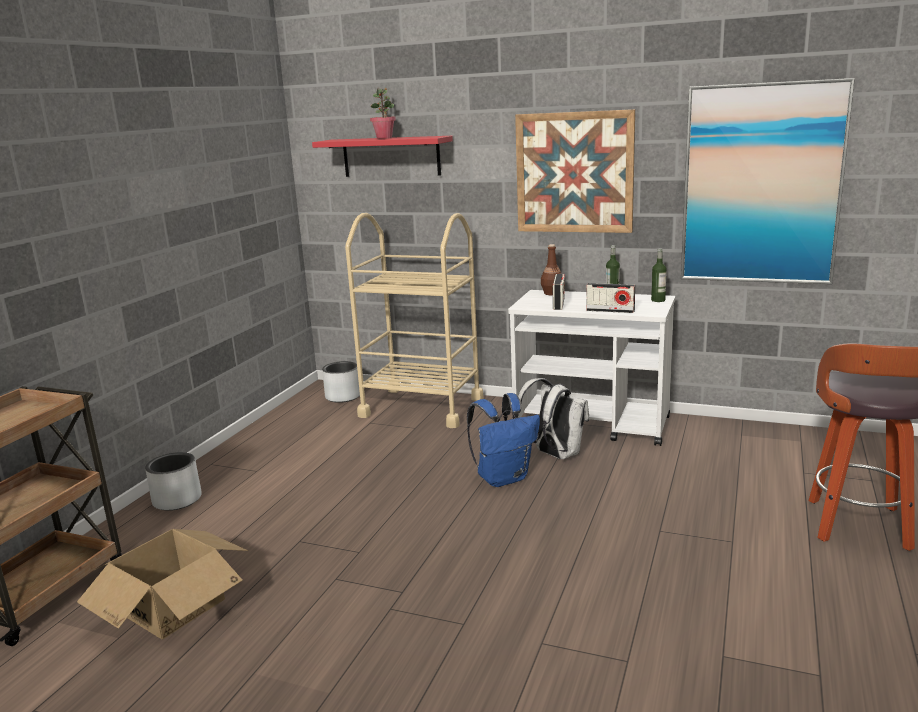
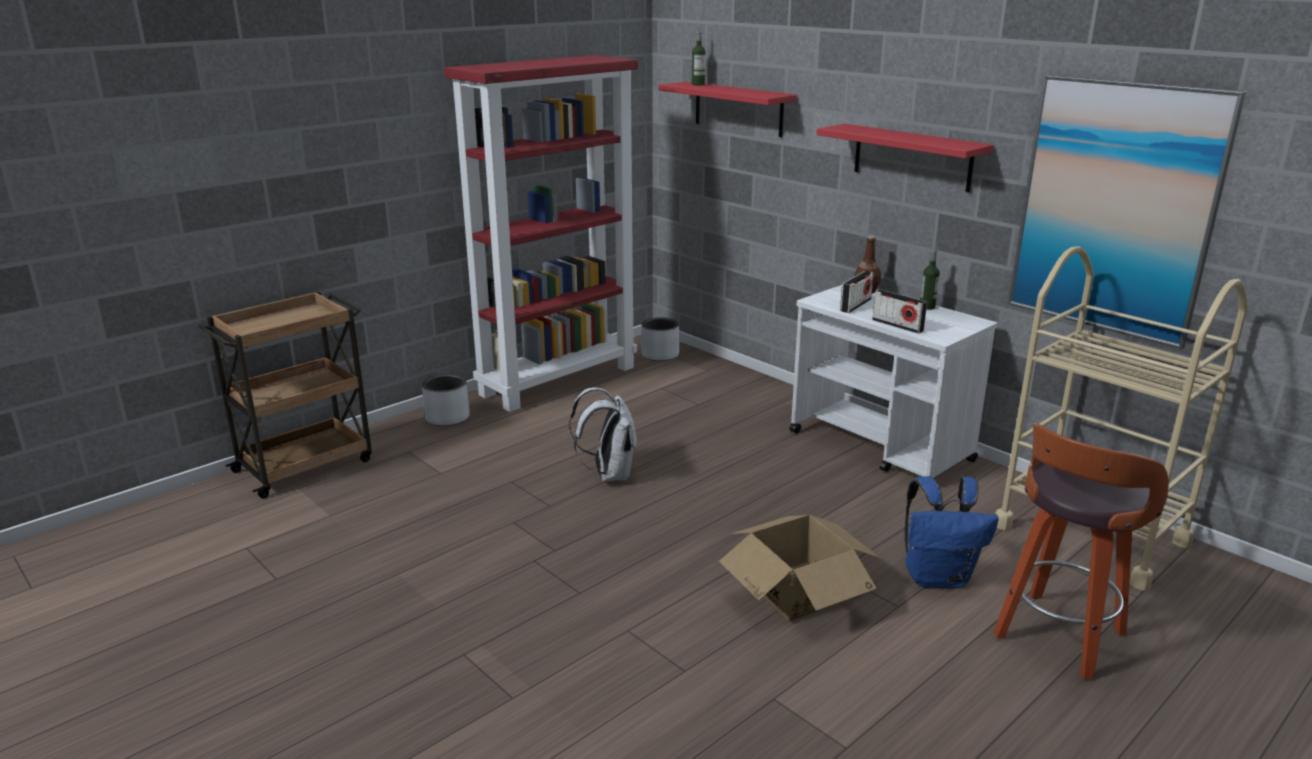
camera: 25 degrees right, 5 degrees up
(173, 606) = (381, 504): cardboard box -> cardboard box (798, 590)
(266, 438) = (558, 380): none -> red bookcase
(384, 138) = (728, 89): potted plant -> none
(422, 407) = (724, 384): beige cart -> beige cart (1090, 534)
(503, 478) = (735, 477): blue backpack -> blue backpack (938, 577)
(554, 454) = (808, 468): white backpack -> white backpack (609, 474)
(574, 173) = (912, 157): picture -> red shelf
(658, 300) = (968, 324): bottle -> bottle (698, 84)

